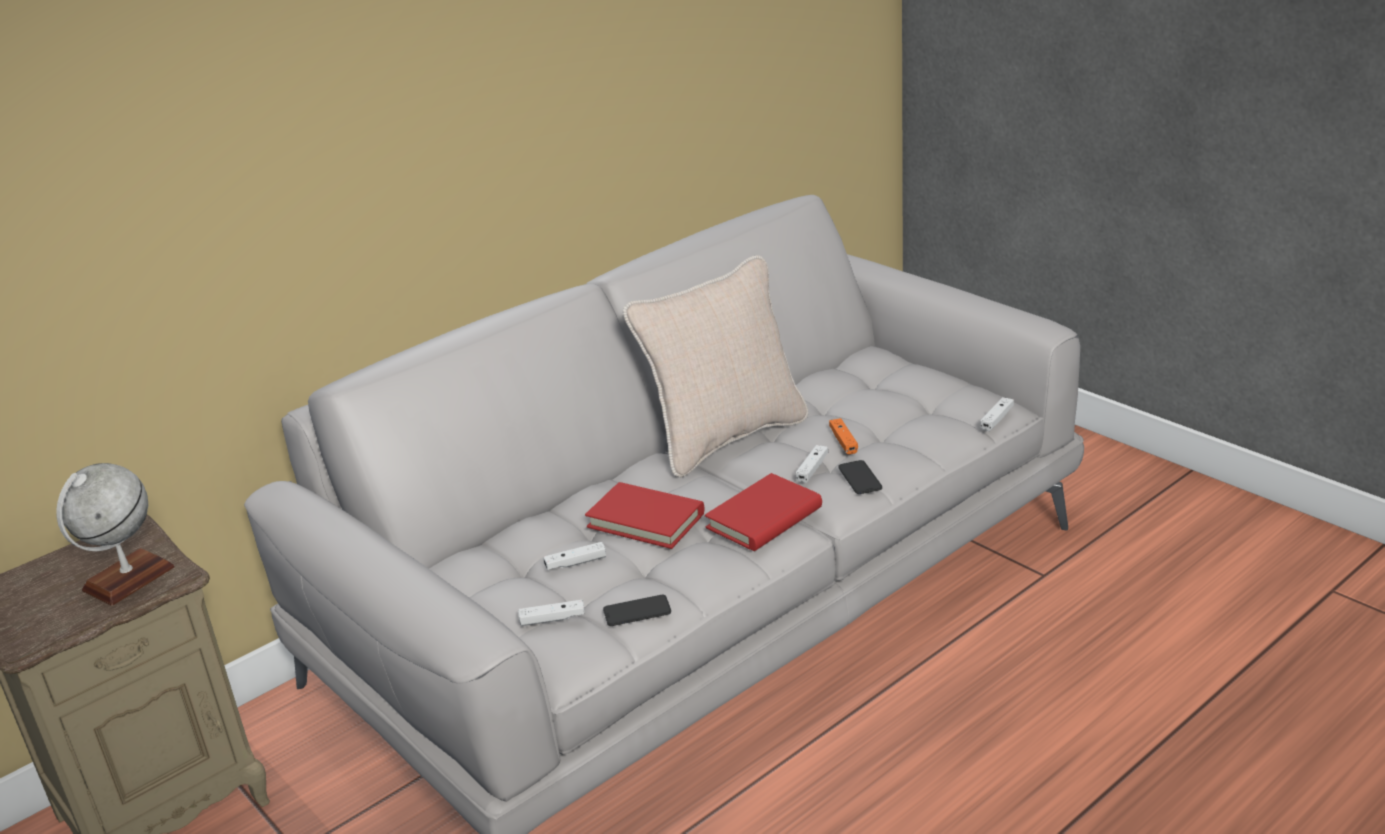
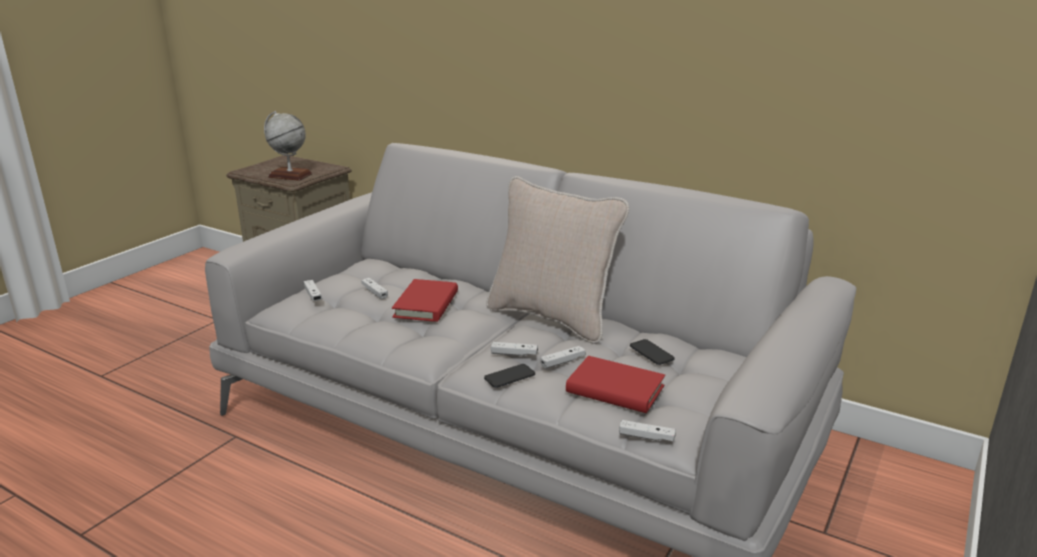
camera: 70 degrees right, 5 degrees down
(637, 611) = (323, 319): phone -> phone (651, 352)
(764, 518) = (438, 344): red book -> red book (615, 389)
(843, 441) = (562, 362): orange game controller -> white game controller

